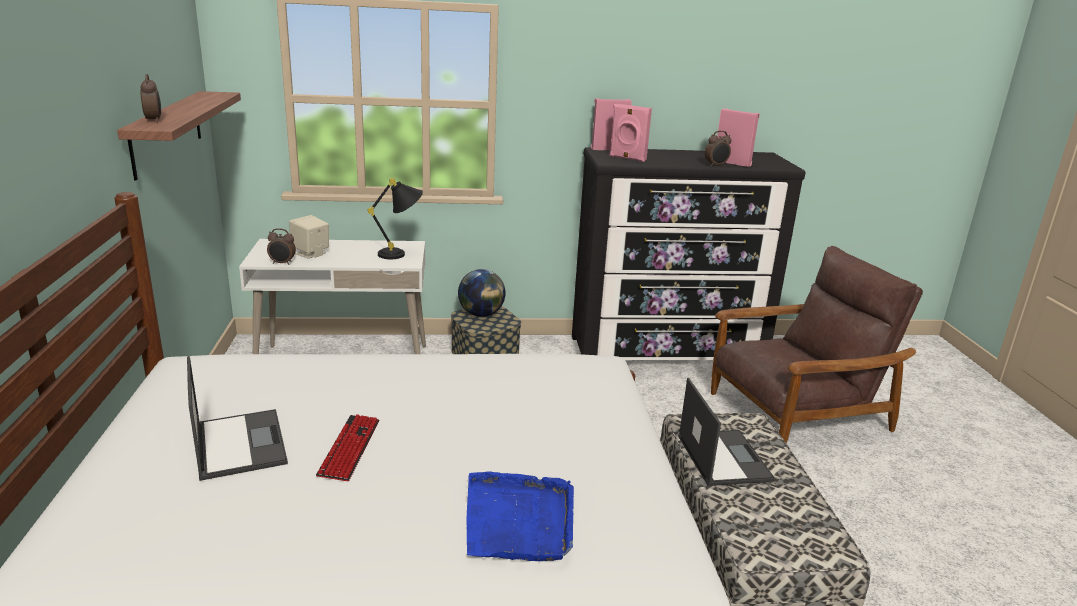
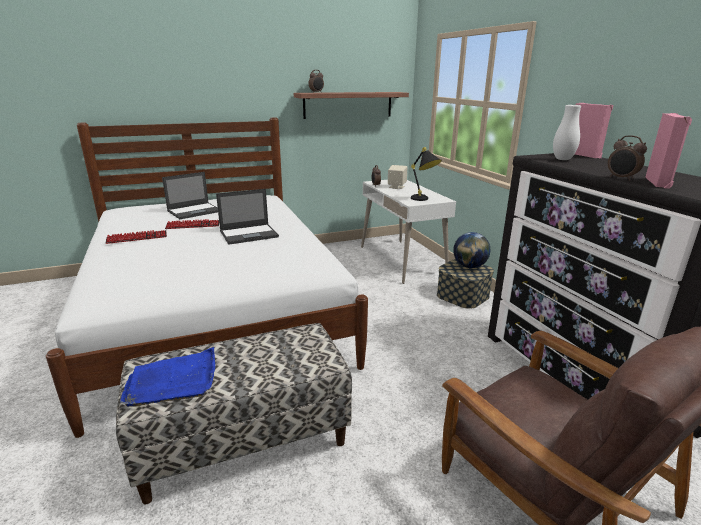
camera: 75 degrees right, 0 degrees up
(384, 516) = (137, 238): none -> keyboard
(519, 520) = (128, 261): blue tray -> blue tray (173, 381)
(627, 158) = (562, 159): pink speaker -> white vase
(723, 457) = (264, 349): laptop -> laptop (249, 234)

